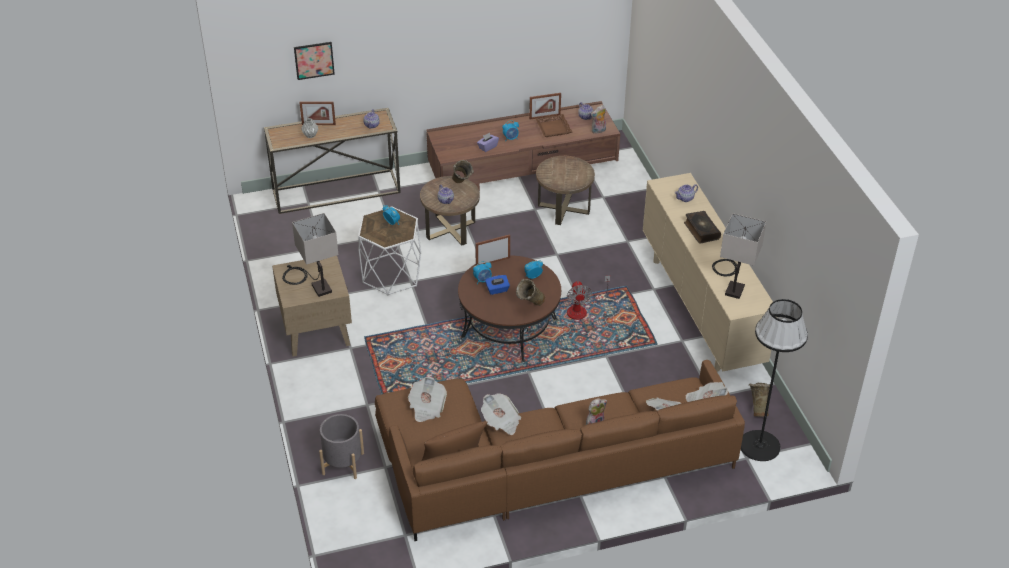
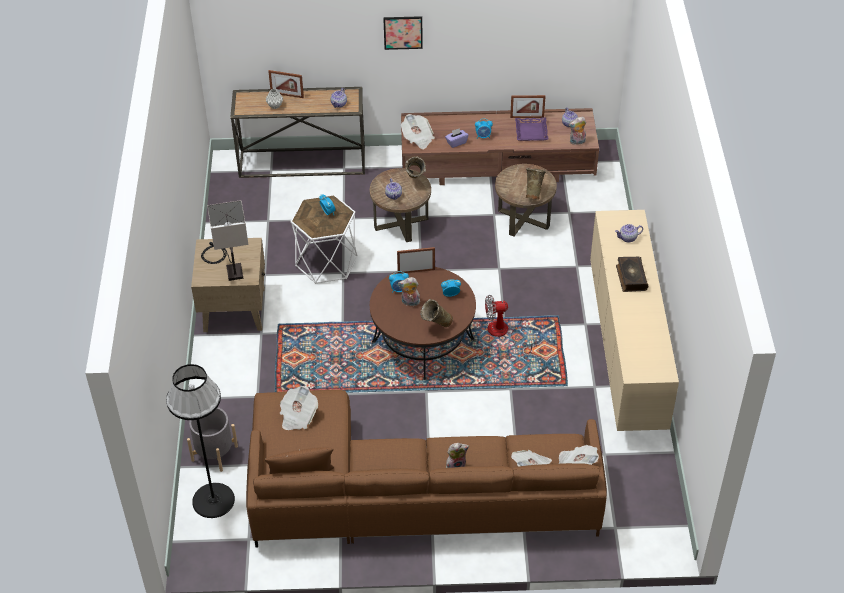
camera: 15 degrees right, 5 degrees up
(314, 60) = (286, 31): picture -> picture (403, 32)
(497, 290) = (410, 303): blue tissue box -> plush toy
(501, 421) = (364, 445): newspaper -> newspaper (417, 138)
(553, 128) = (531, 132): brown tray -> purple tray
(582, 309) = (503, 333): fan -> fan turned 75 degrees clockwise
(731, 280) = (641, 339): table lamp -> none
(758, 410) = (646, 477): beige vase -> beige vase (533, 194)
(759, 446) = (633, 517): black floor lamp -> black floor lamp (213, 500)

